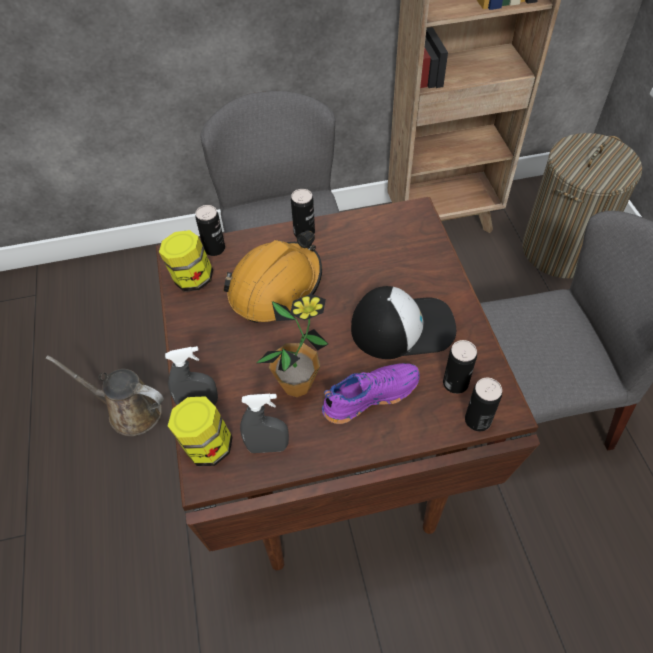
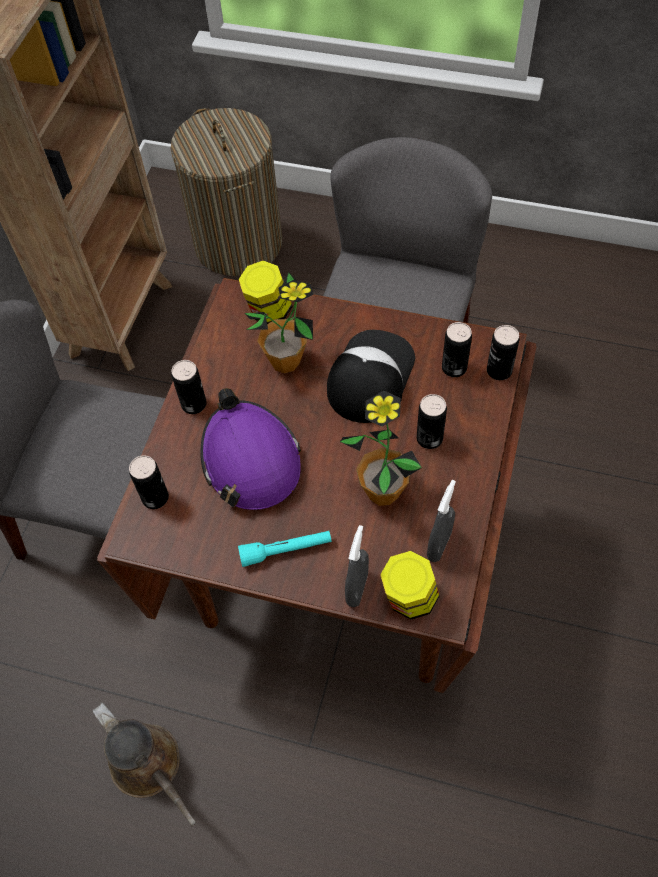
camera: 60 degrees left, 5 degrees up
(129, 411) = (150, 767): brown watering can -> brown watering can turned 90 degrees counterclockwise
(191, 278) = (184, 536): jar -> jar (268, 311)
(210, 343) = (286, 550): none -> turquoise flashlight
(276, 287) = (250, 460): orange hard hat -> purple hard hat
(369, 395) = (429, 438): purple shoe -> can
(378, 267) = (285, 361): none -> potted plant

